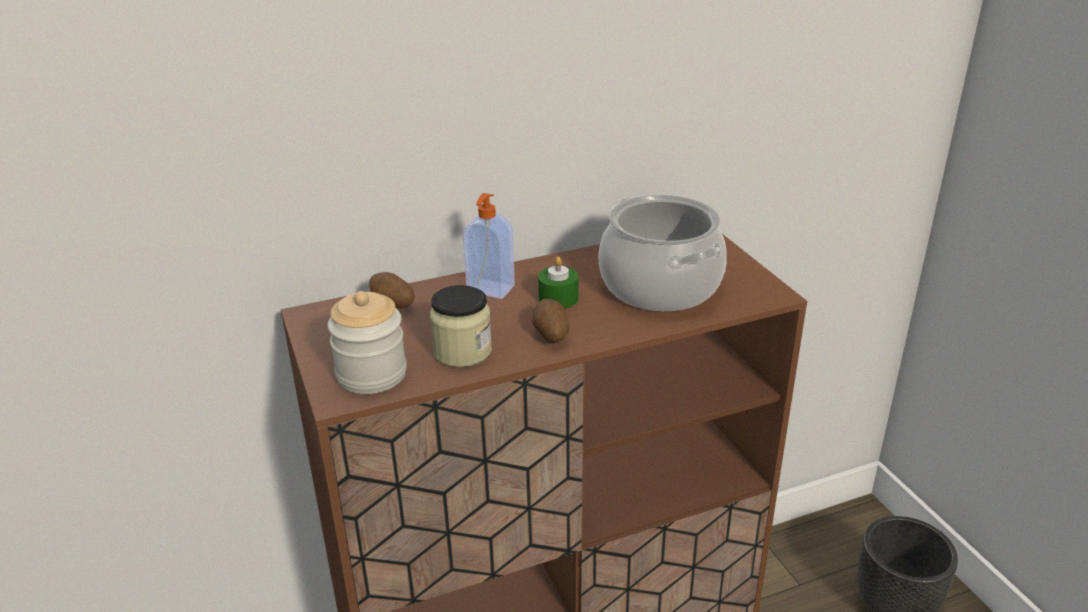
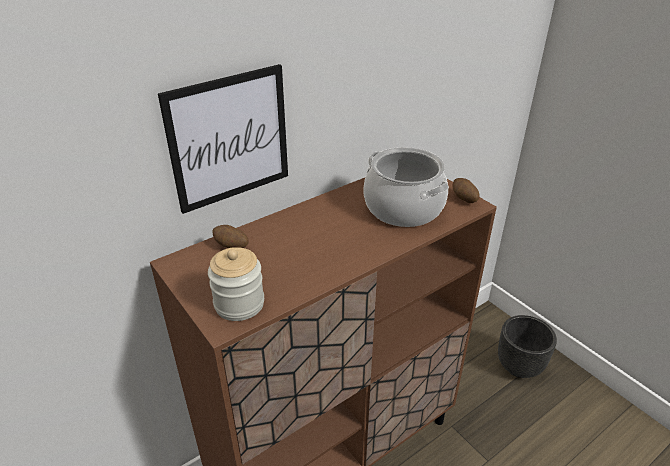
camera: 15 degrees left, 5 degrees up
(408, 153) = (229, 138): none -> picture
(462, 351) = (295, 276): jar -> none
(490, 290) = (294, 226): soap dispenser -> none
(550, 335) = (349, 255): potato -> potato (464, 199)
(558, 298) = (342, 226): green candle -> none

